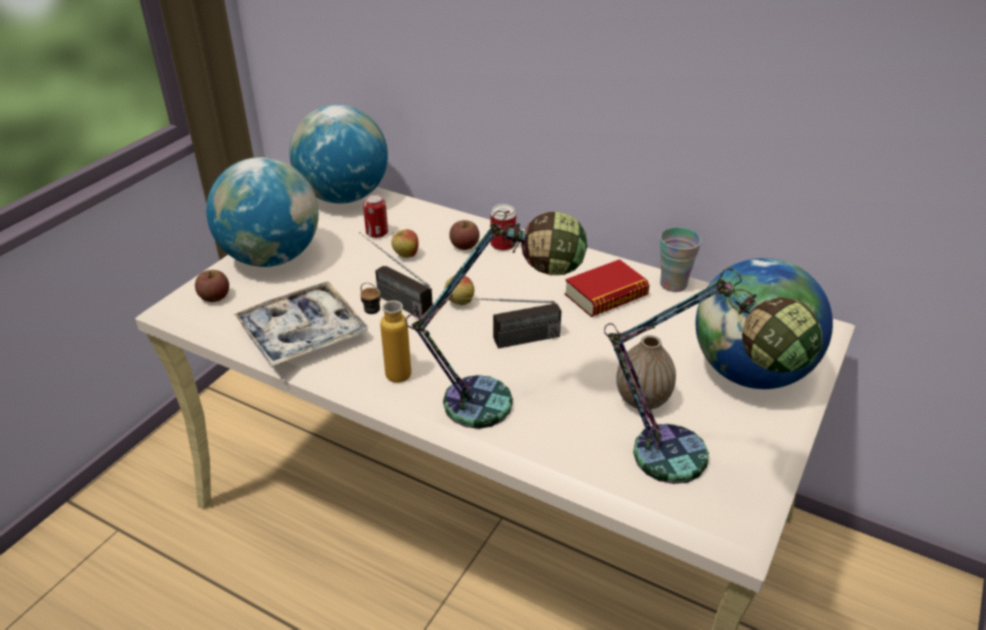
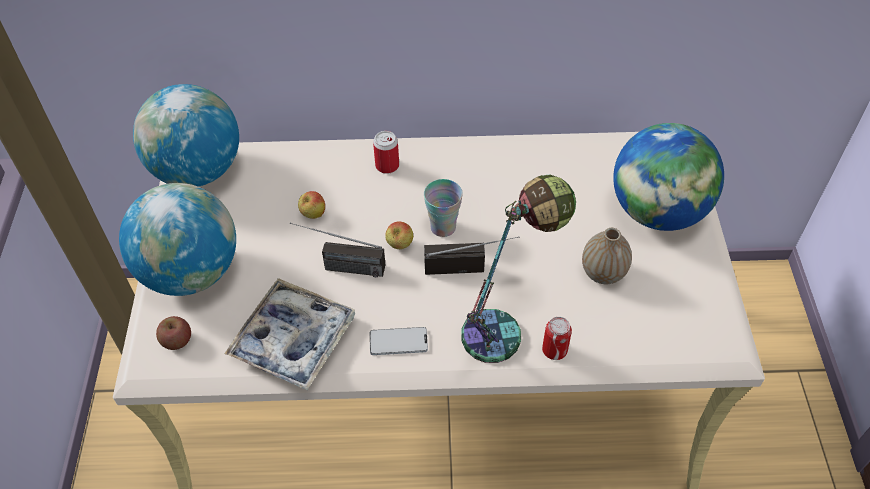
camera: 30 degrees left, 15 degrees up
(377, 233) = (266, 201): can -> can (554, 350)
(389, 372) = (398, 342): bottle -> phone
(464, 246) = (355, 181): apple -> none
(510, 342) = (470, 265): radio -> radio turned 135 degrees counterclockwise
(606, 295) = (508, 184): book -> none
(673, 284) = (550, 149): cup -> cup (443, 227)
(689, 468) = (672, 317): table lamp -> none

